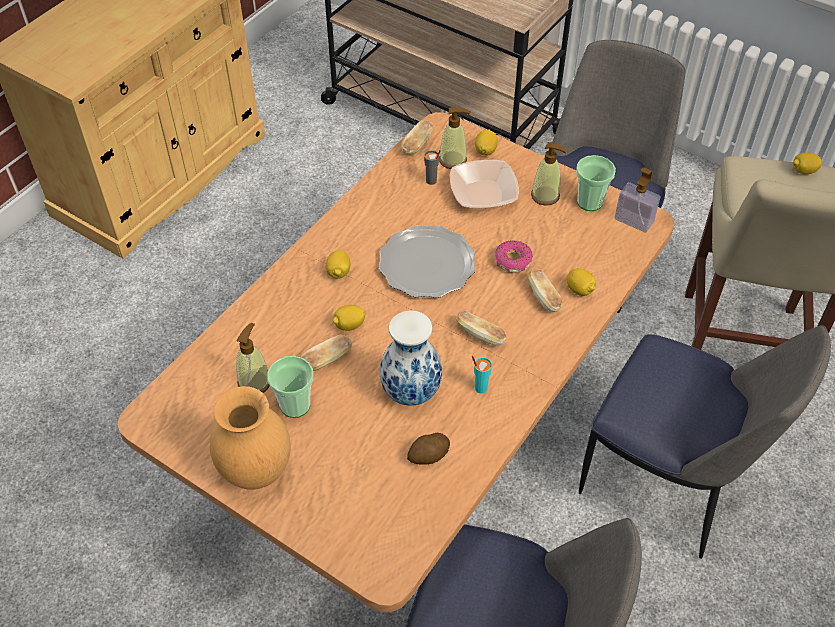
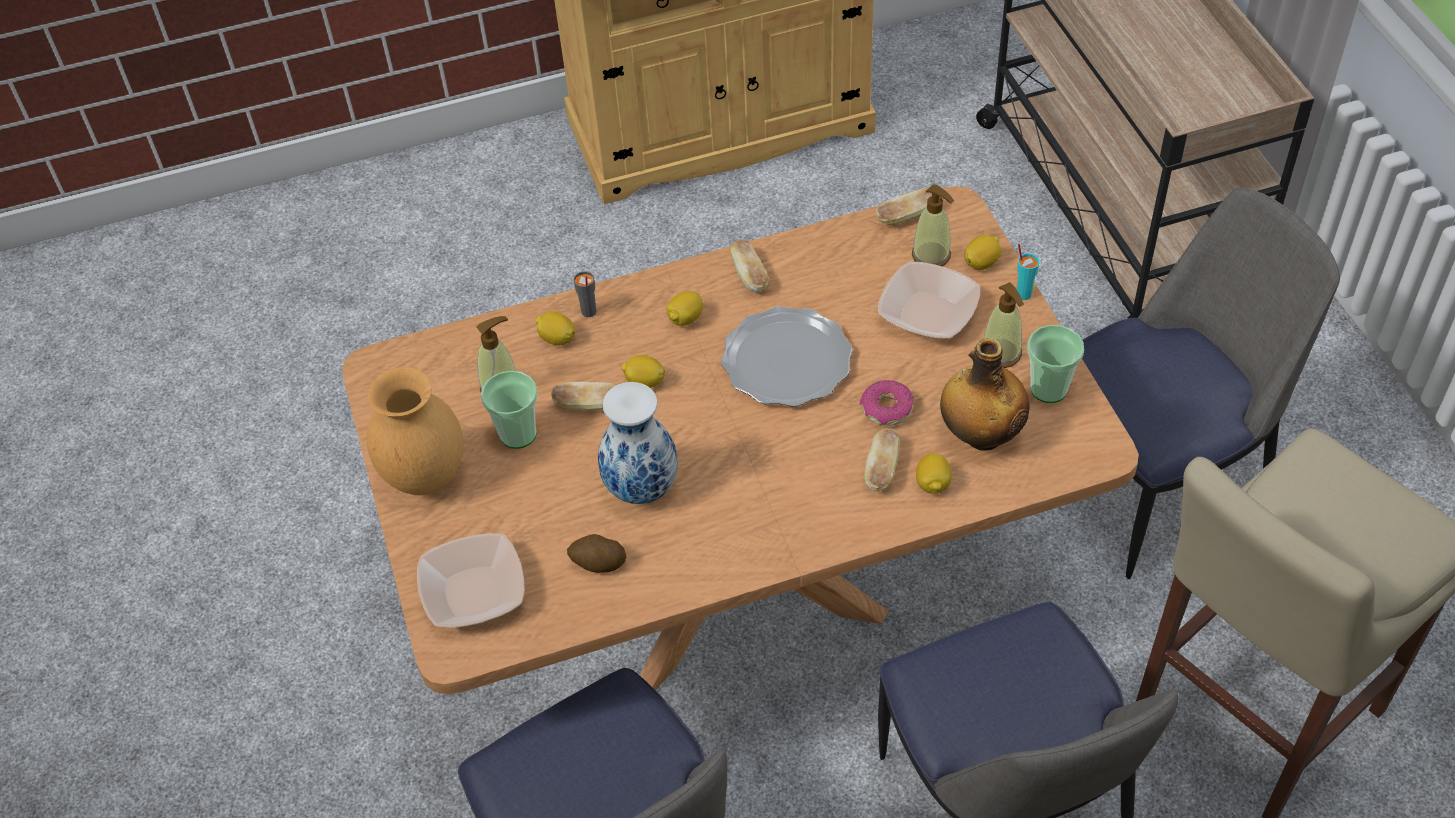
camera: 40 degrees right, 0 degrees up
(364, 527) = (474, 592): none -> bowl
(431, 181) = (882, 268): grey cup -> grey cup (588, 312)
(480, 335) = (771, 470): bread -> bread (750, 275)
(480, 388) = (717, 526): turquoise cup -> turquoise cup (1023, 294)
(578, 247) = (981, 434): none -> bottle
(634, 220) = (1082, 439): soap dispenser -> none
(803, 171) = (1395, 500): lemon -> lemon (557, 338)

